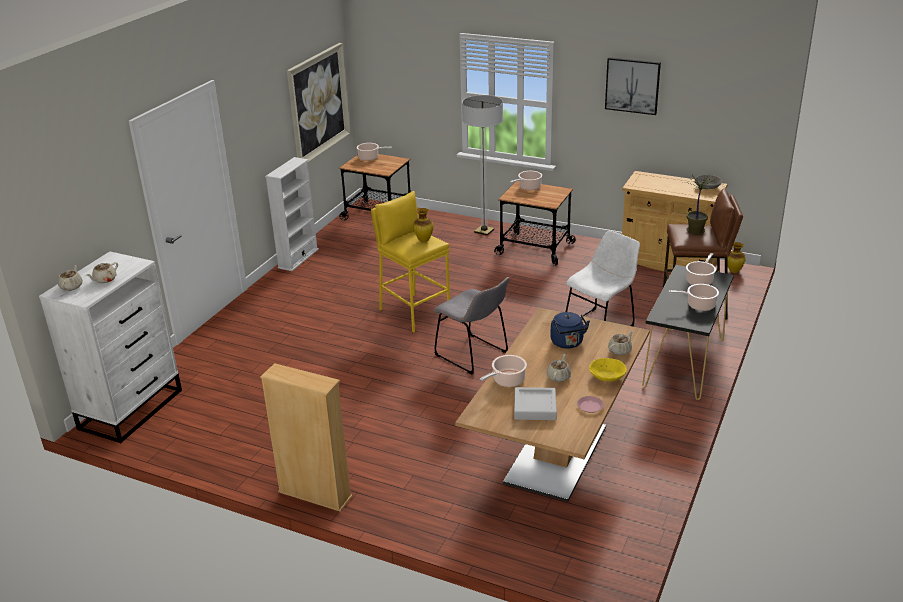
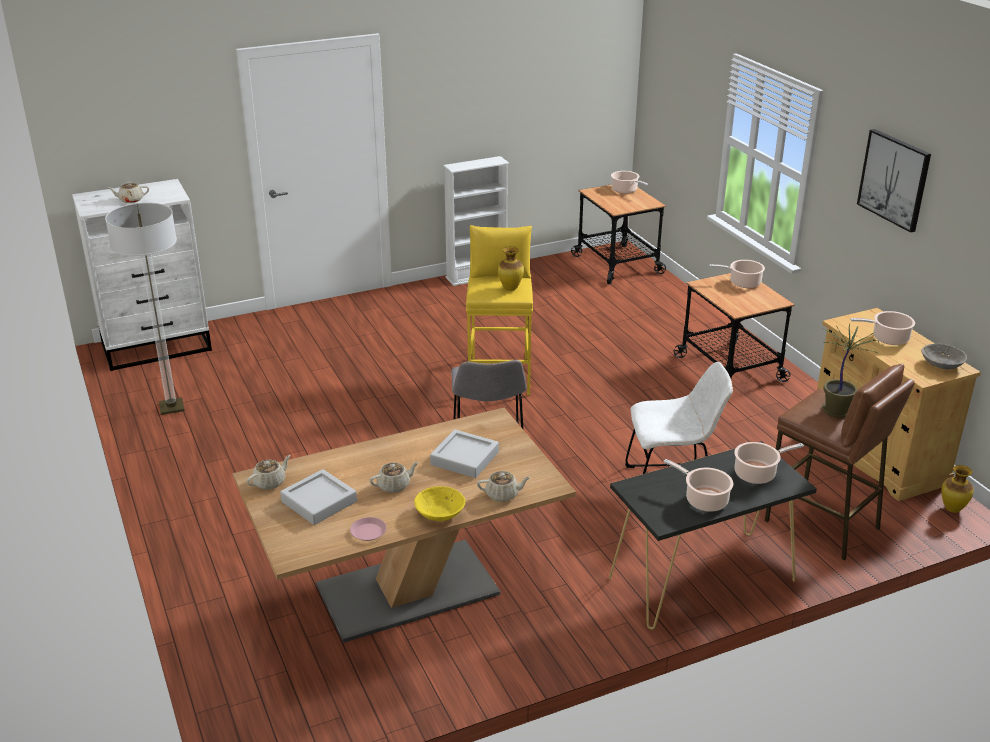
camera: 40 degrees right, 0 degrees up
(71, 286) = (102, 196): beige teapot -> beige teapot (270, 482)
(315, 494) = (164, 495): beige bookcase -> none
(318, 103) = (566, 104): picture -> none
(484, 231) = (702, 325): floor lamp -> floor lamp (171, 407)
(507, 381) = (342, 462): cooking pot -> cooking pot (887, 338)
(568, 343) = (464, 458): blue kettle -> grey tray

